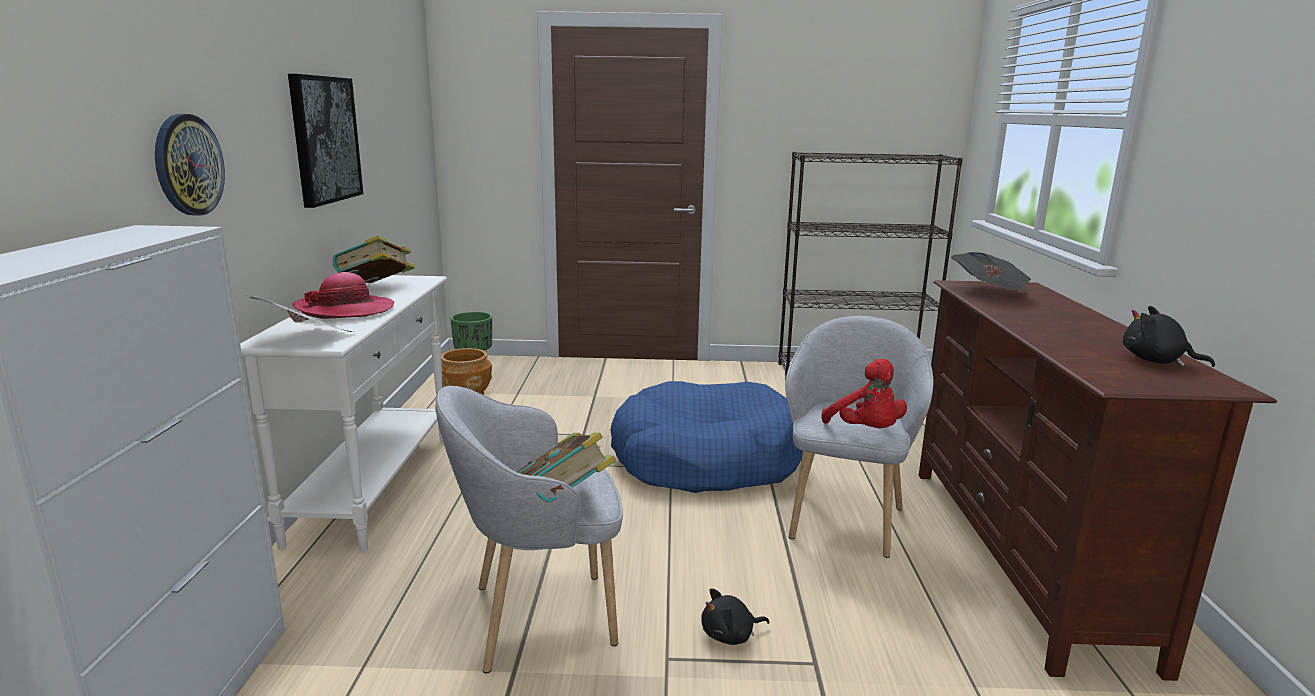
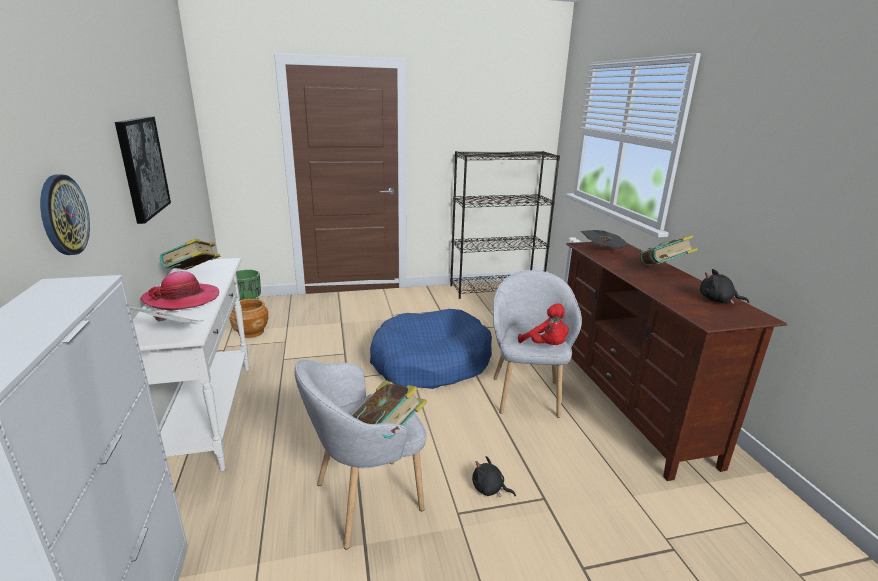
camera: 15 degrees left, 5 degrees up
(730, 635) = (489, 489): black plush toy -> black plush toy turned 60 degrees clockwise
(1082, 320) = (663, 270): none -> book

